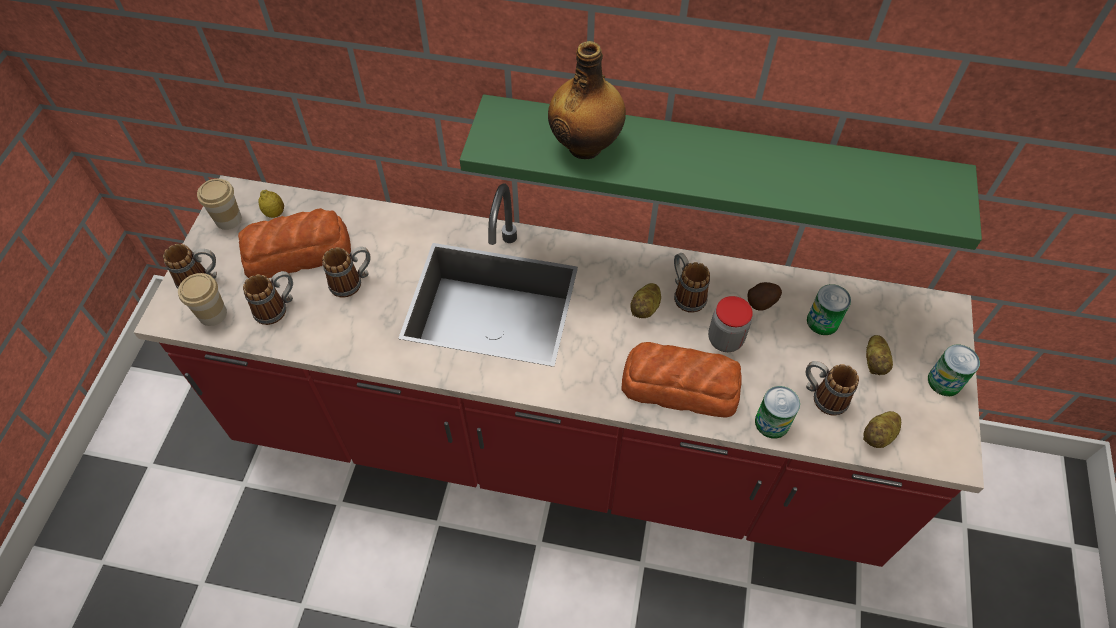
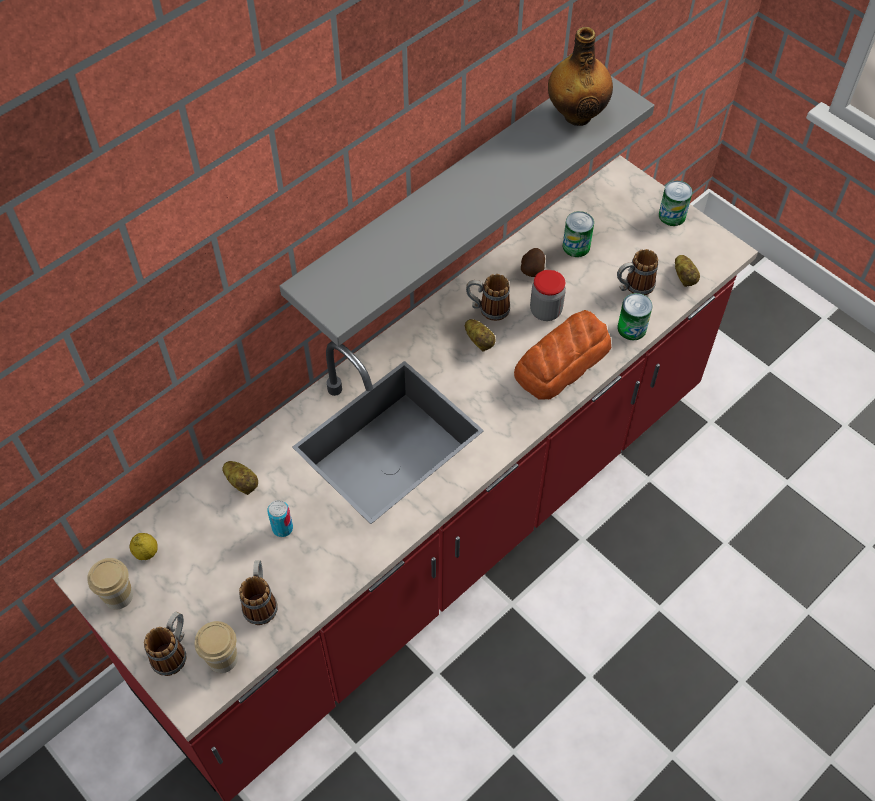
camera: 55 degrees left, 0 degrees up
(298, 252) = (211, 555): bread -> none
(352, 282) = (282, 528): mug -> can
(586, 145) = (395, 252): bottle -> bottle (577, 114)
(714, 160) = (448, 196): green shelf -> grey shelf
(875, 362) = (630, 240): potato -> potato (242, 482)

